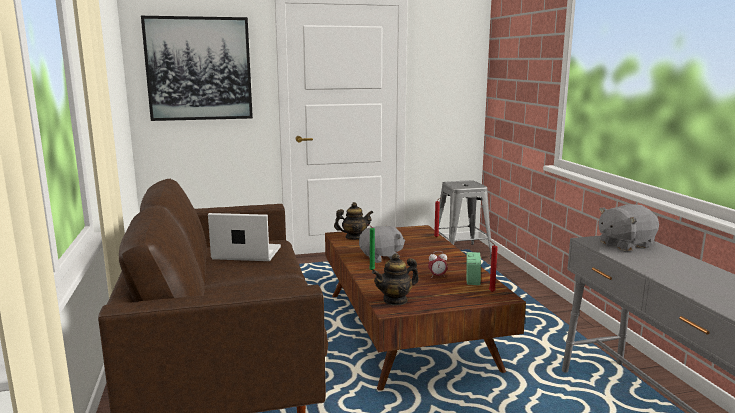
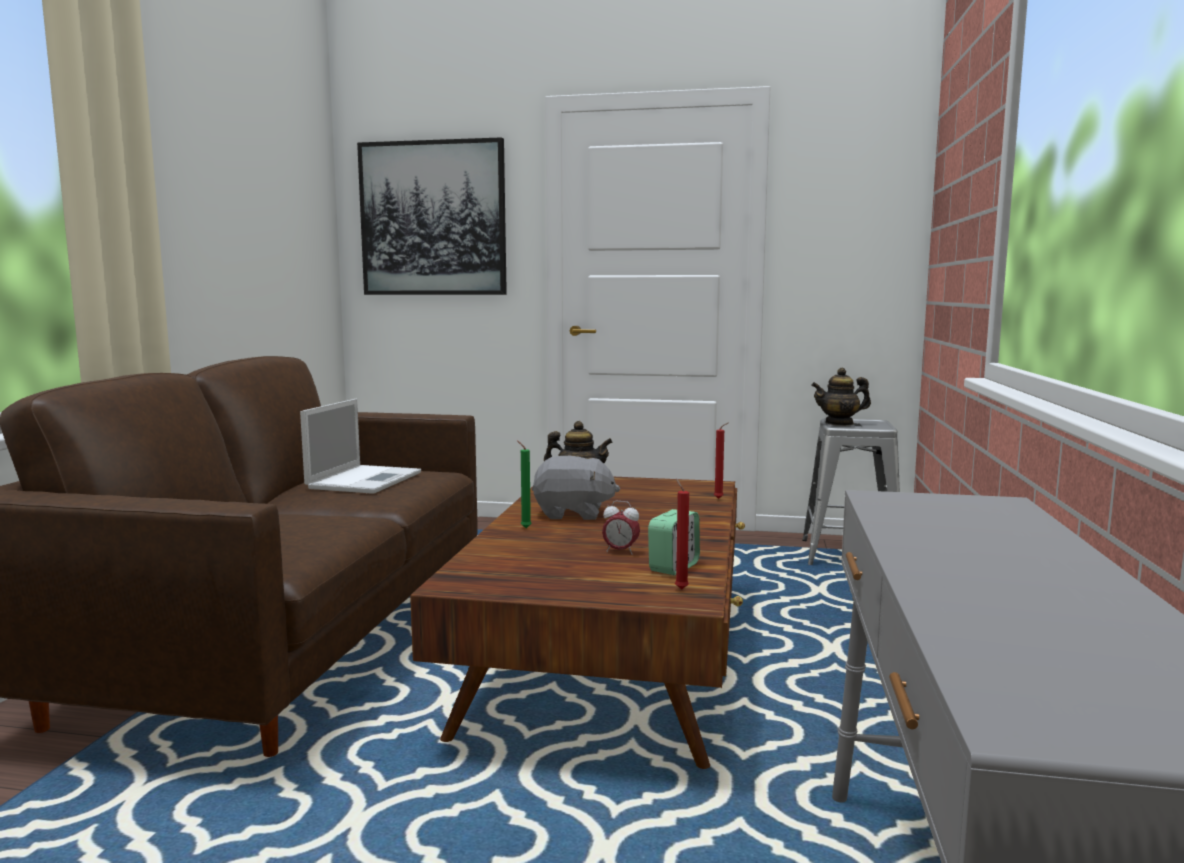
camera: 25 degrees right, 5 degrees down
(245, 253) = (365, 480): laptop -> laptop turned 75 degrees clockwise
(395, 300) = (485, 573): teapot -> teapot (839, 423)
(624, 244) = (951, 511): grey plush toy -> none

